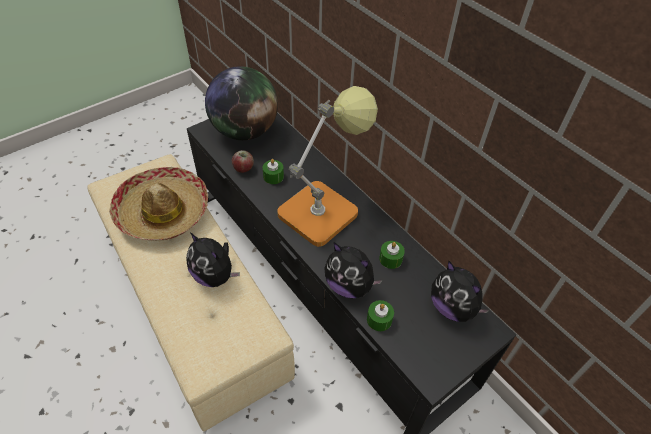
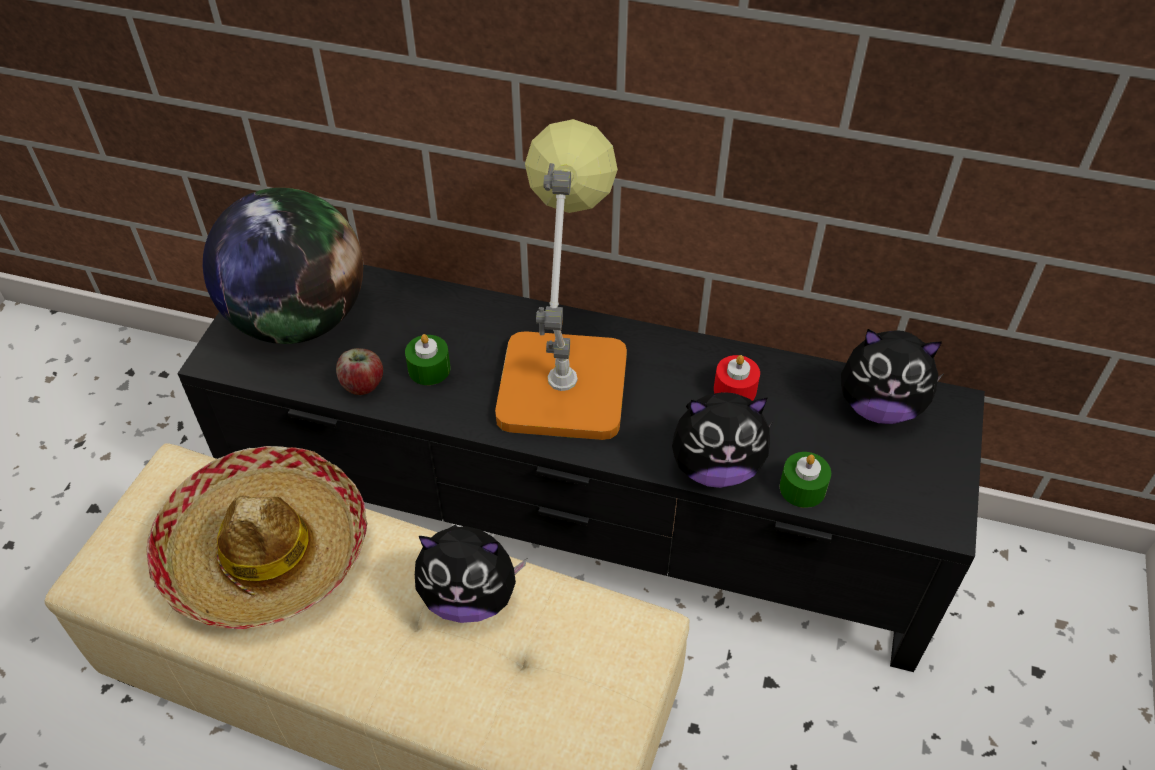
camera: 35 degrees left, 0 degrees up
(390, 259) = (735, 390): green candle -> red candle

